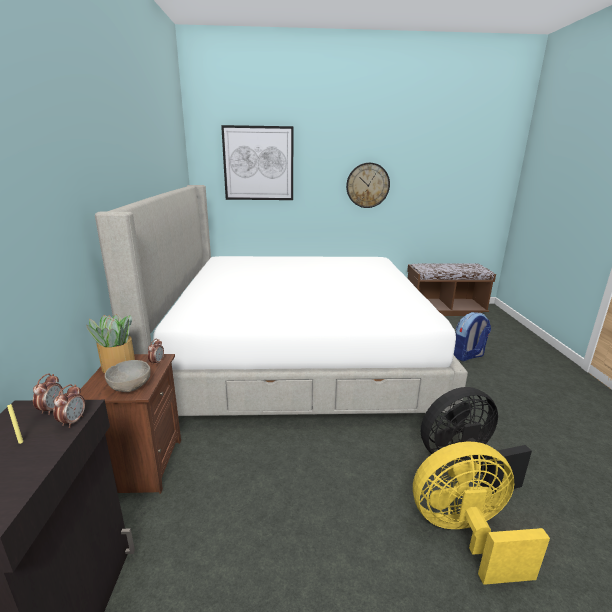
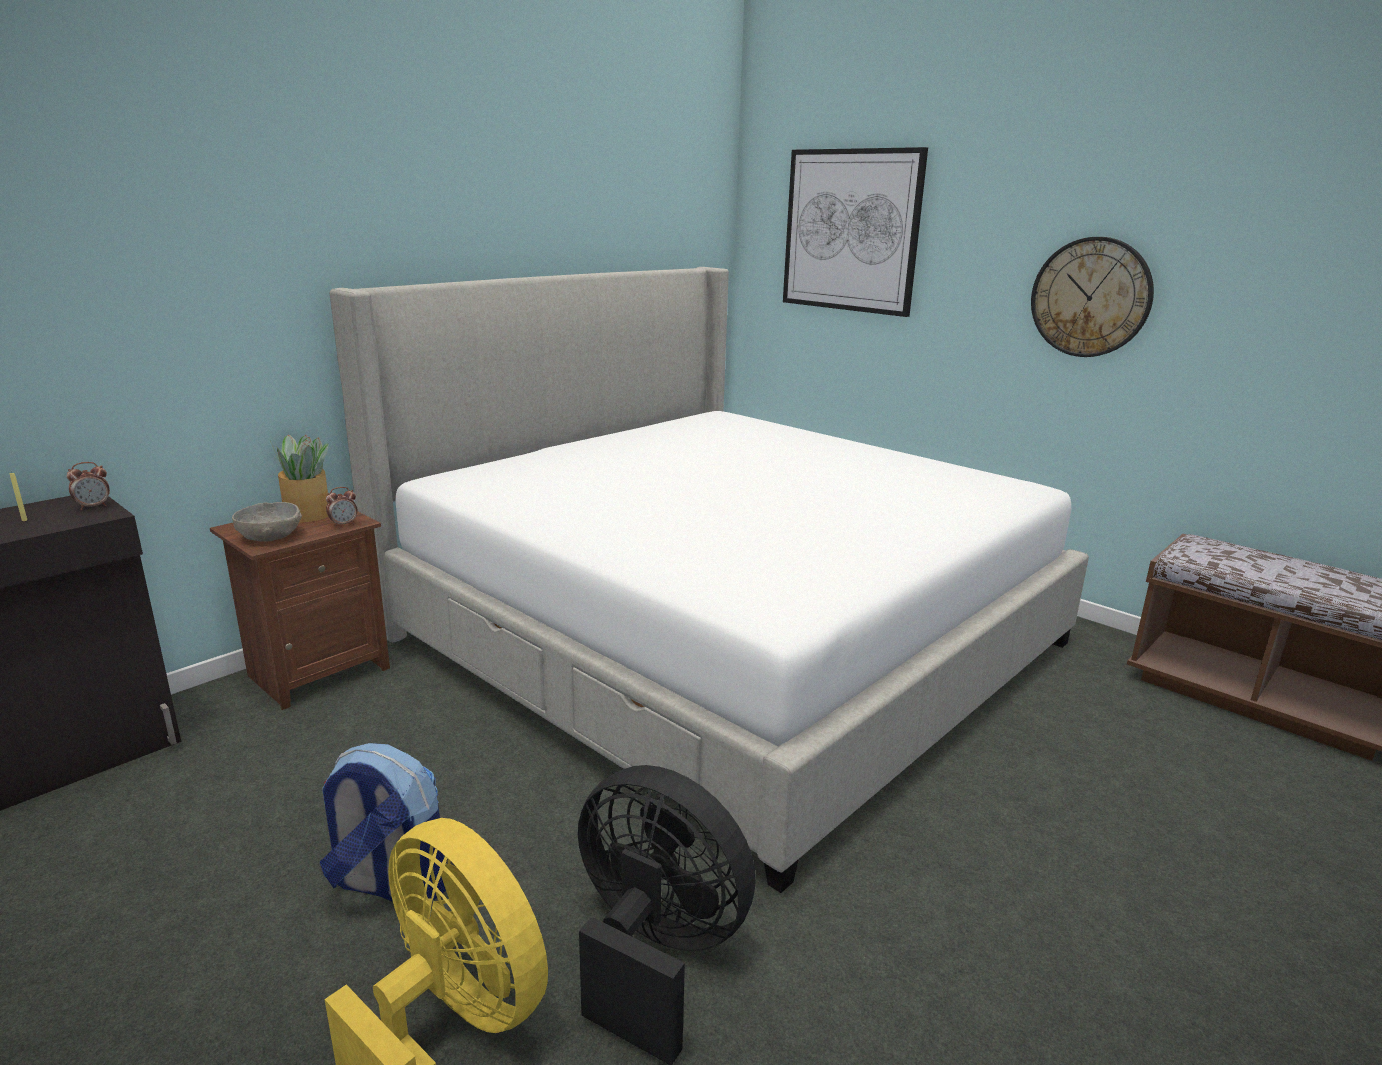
camera: 45 degrees right, 0 degrees up
(73, 421) = (77, 521): alarm clock -> none
(467, 356) = (1097, 815): backpack -> backpack (389, 885)

